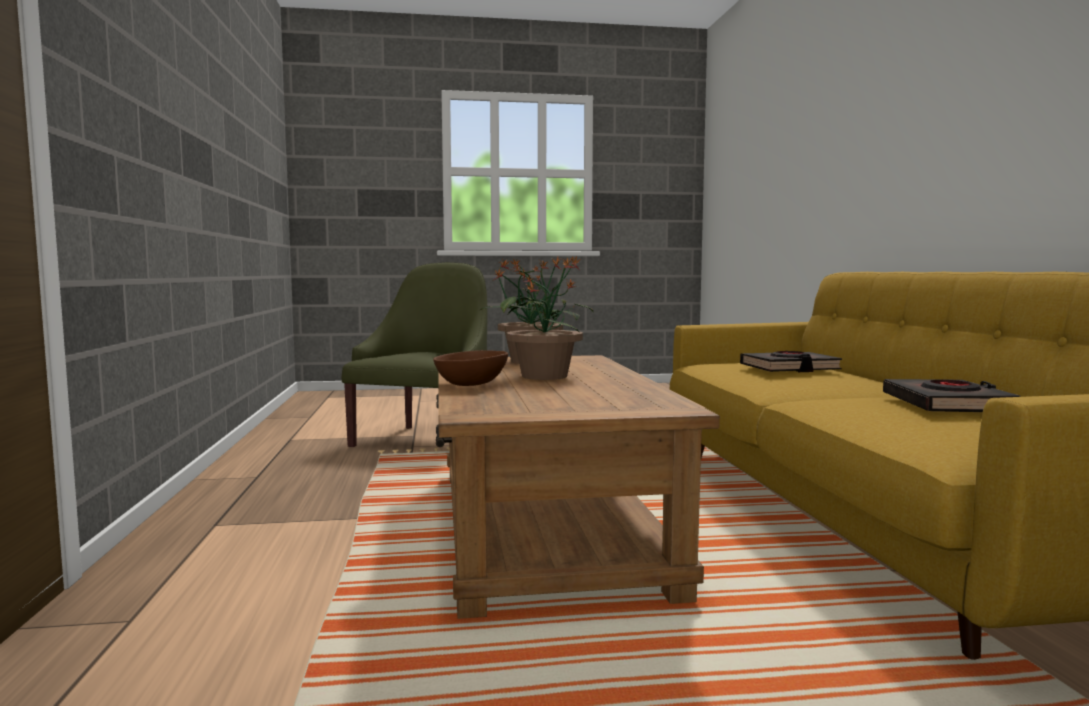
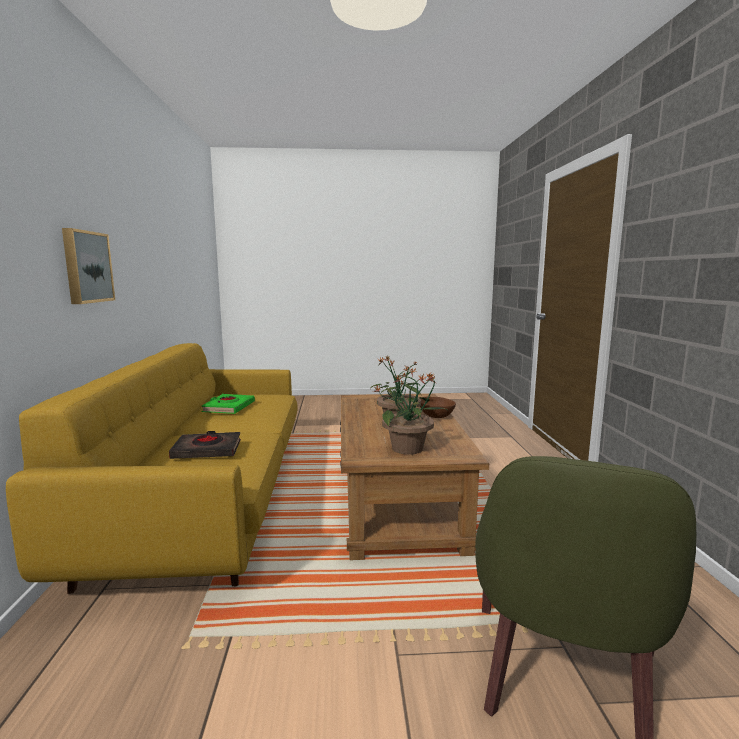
camera: 175 degrees left, 5 degrees up
(946, 404) = (228, 407): black book -> green book
(988, 121) = (86, 267): none -> picture

